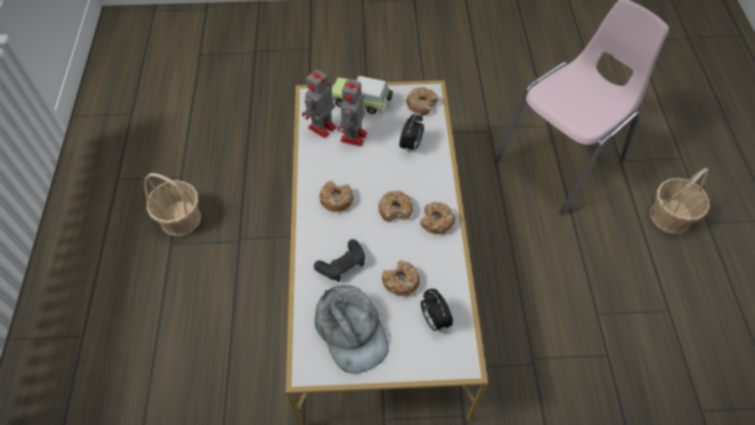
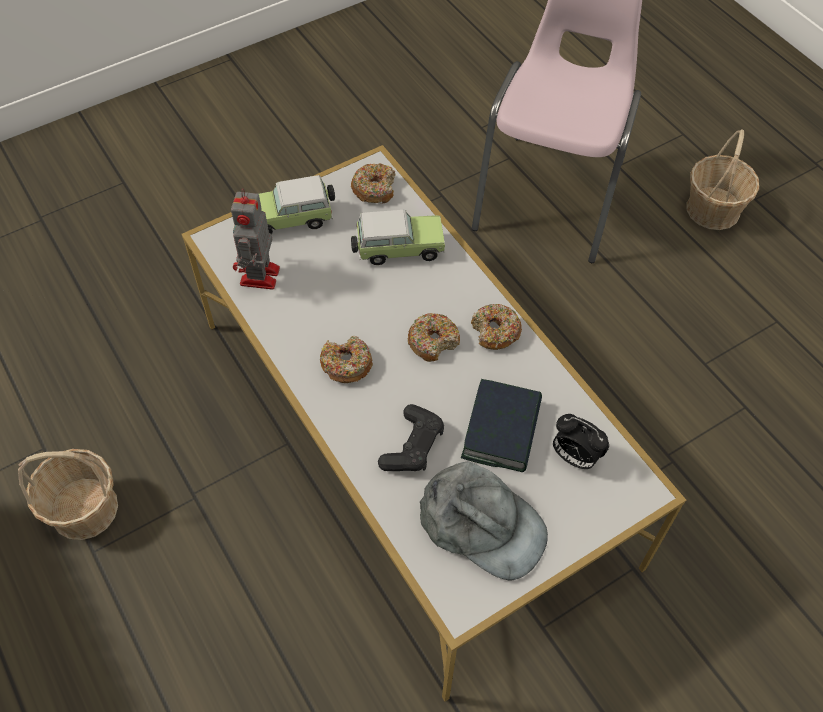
camera: 30 degrees left, 0 degrees up
(353, 138) = (313, 272): toy robot -> none
(400, 282) = (502, 430): donut -> book
(411, 146) = (397, 249): alarm clock -> toy car

